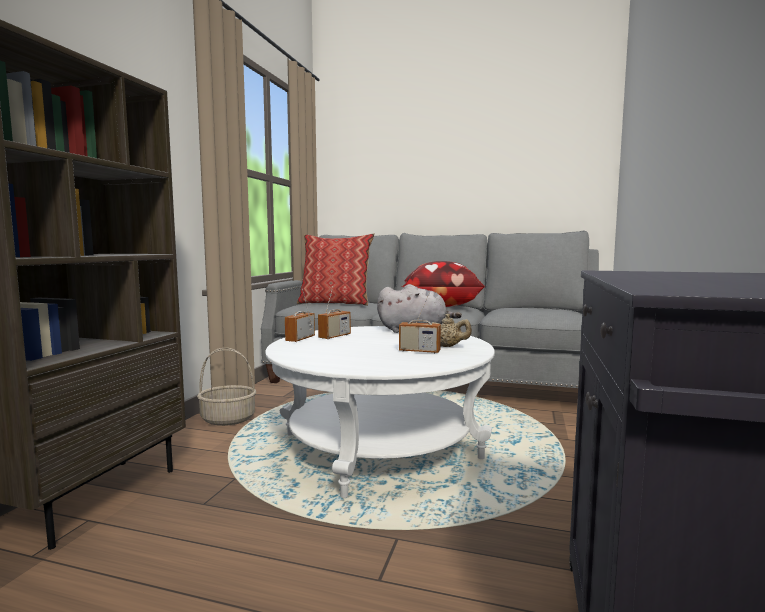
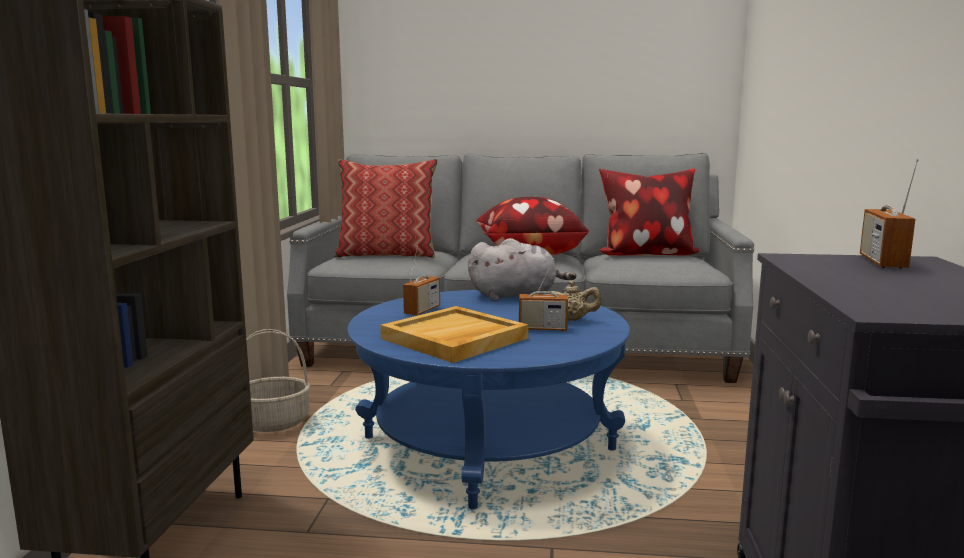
camera: 10 degrees left, 5 degrees up
(300, 339) = (381, 316): radio -> radio (882, 262)
(342, 355) = (454, 339): none -> beige tray
(380, 446) = (488, 444): white coffee table -> blue coffee table
(534, 308) = (645, 255): none -> pillow

